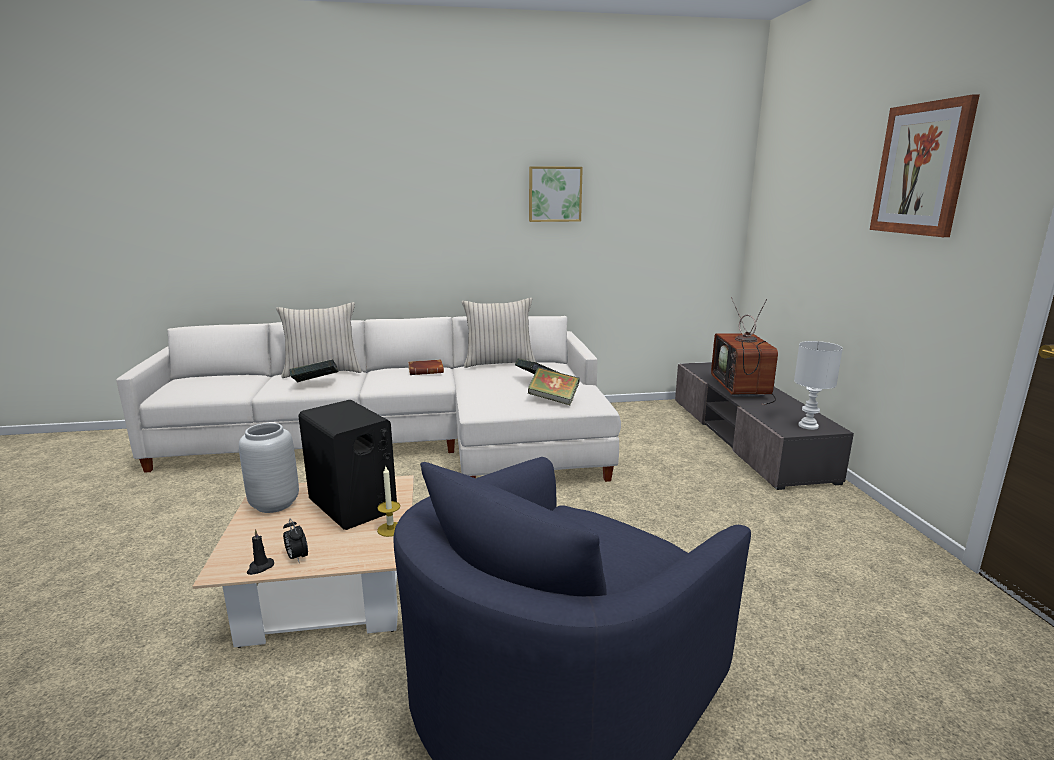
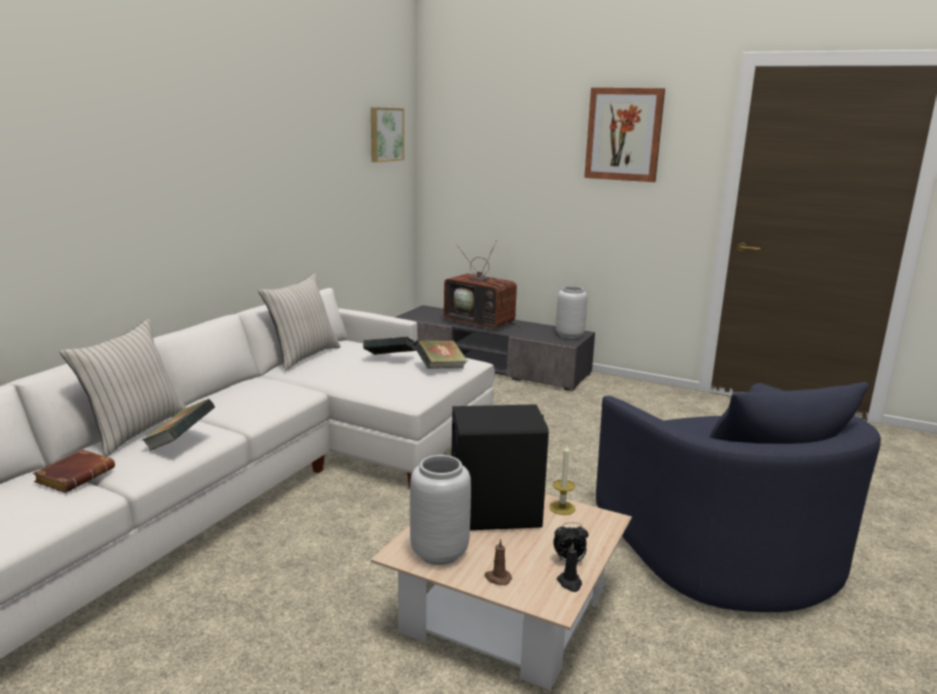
camera: 55 degrees left, 0 degrees up
(250, 535) = (497, 578): none -> brown candle
(427, 371) = (261, 385): brown book -> brown book (76, 475)
(554, 194) = (293, 151): picture -> picture (385, 134)
(809, 426) = (570, 335): white table lamp -> grey vase

